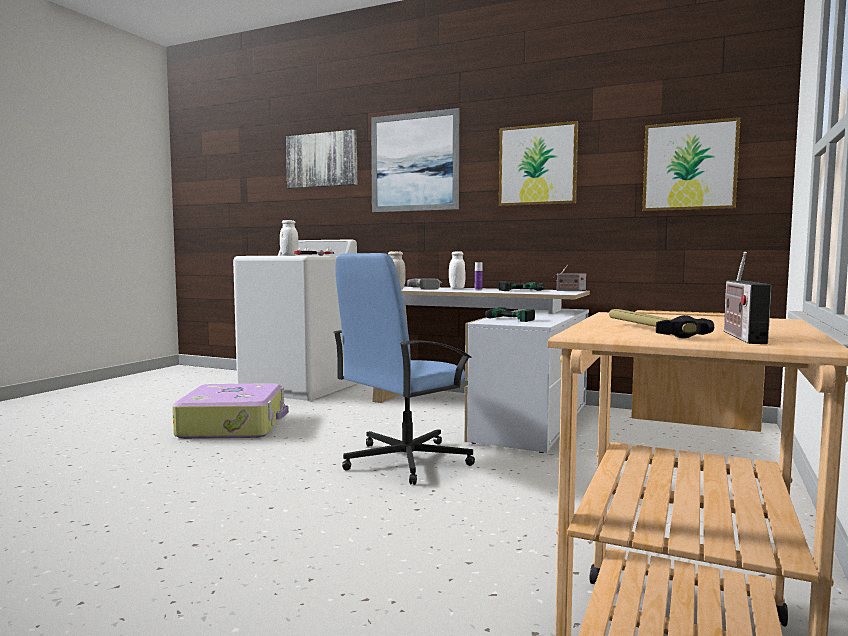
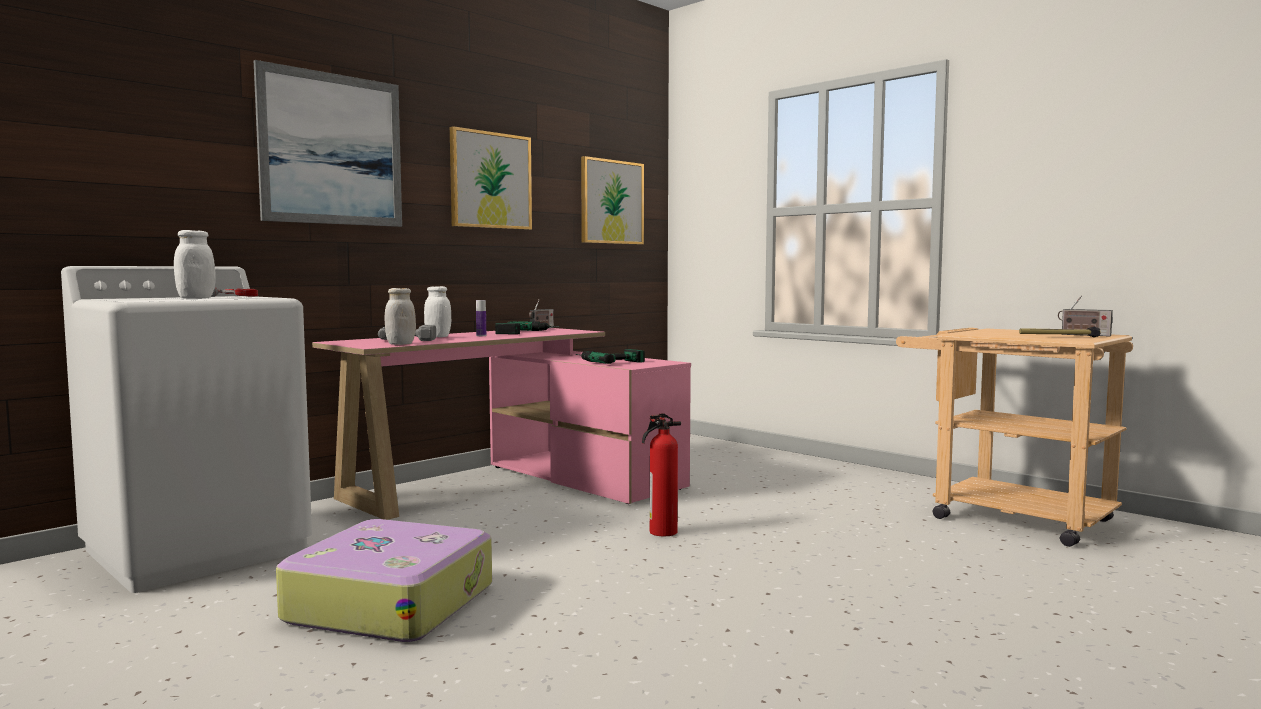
camera: 70 degrees left, 0 degrees up
(322, 160) = (142, 112): picture -> none
(404, 461) = (661, 532): blue office chair -> fire extinguisher
(485, 411) = (514, 484): white desk -> pink desk

